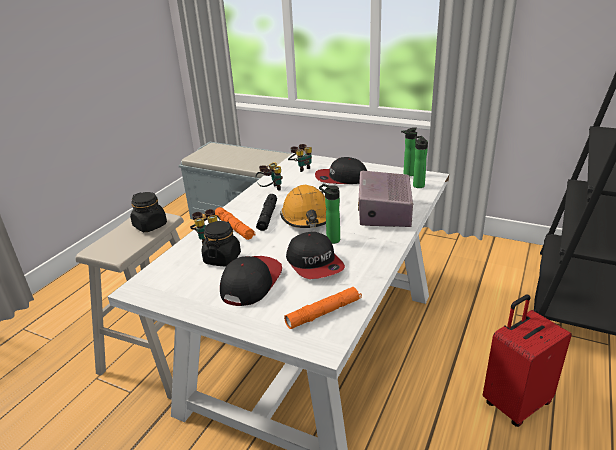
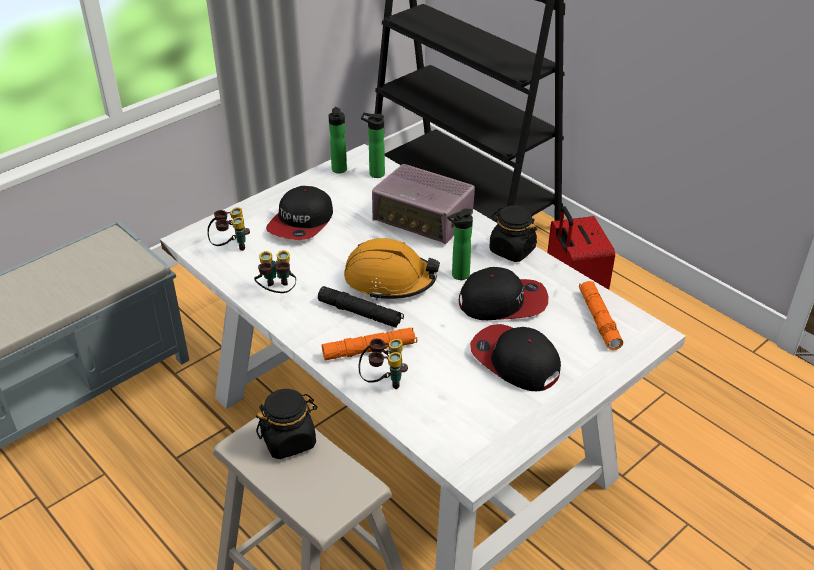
camera: 70 degrees left, 10 degrees up
(222, 258) = (444, 375): black jar -> black jar (511, 250)

